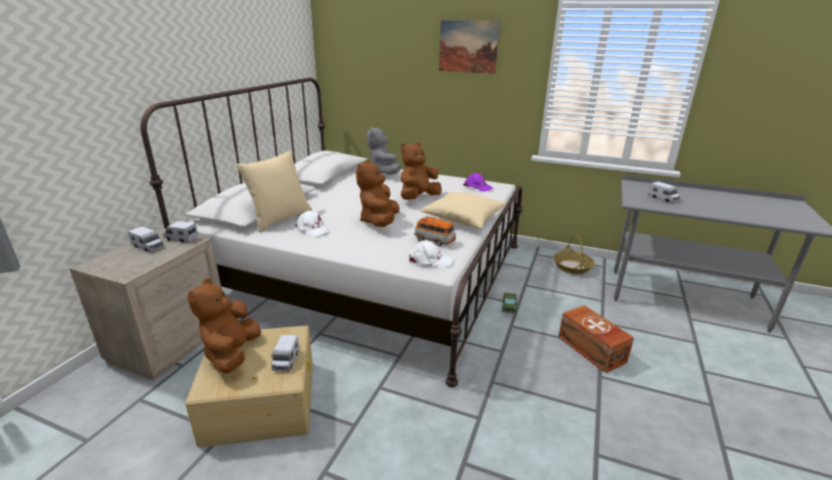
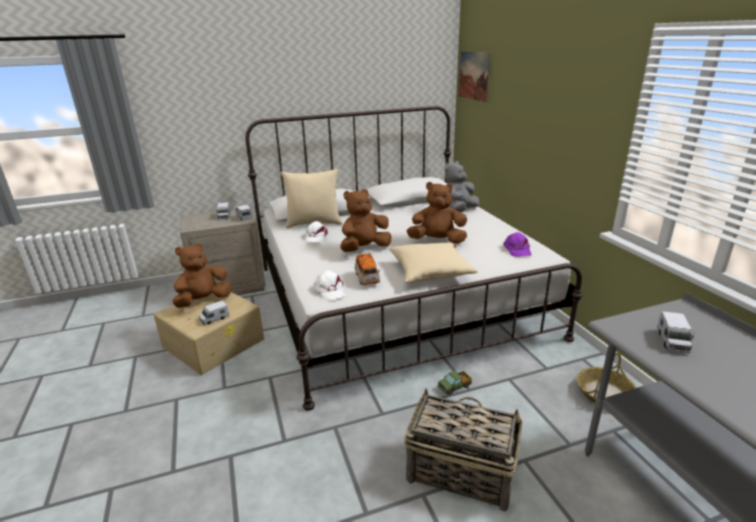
camera: 50 degrees right, 0 degrees up
(468, 47) = (561, 84): picture -> picture (474, 76)
(591, 350) = (459, 471): brown storage box -> basket

